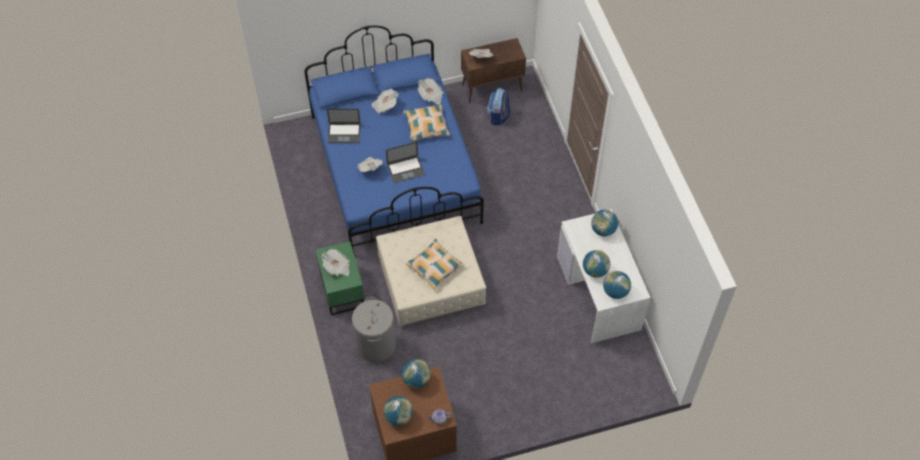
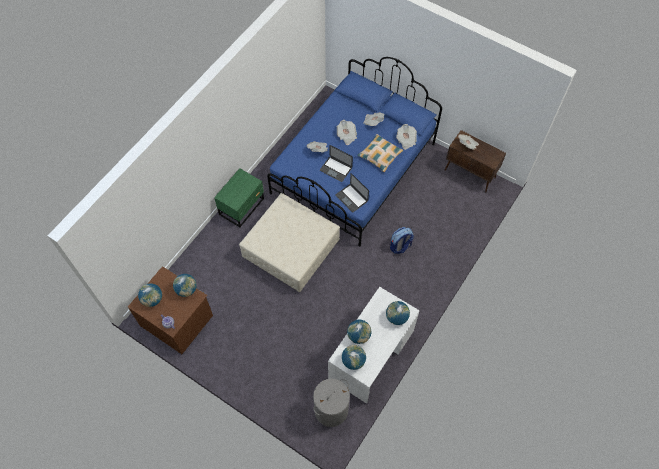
camera: 50 degrees right, 5 degrees up
(337, 267) = (237, 188): newspaper -> newspaper (346, 136)
(344, 133) = (331, 117): laptop -> laptop (351, 198)
(376, 345) = (219, 253): grey laundry basket -> grey laundry basket (331, 409)
(434, 267) = (287, 240): pillow -> none
(498, 116) = (451, 194): backpack -> backpack (400, 246)

